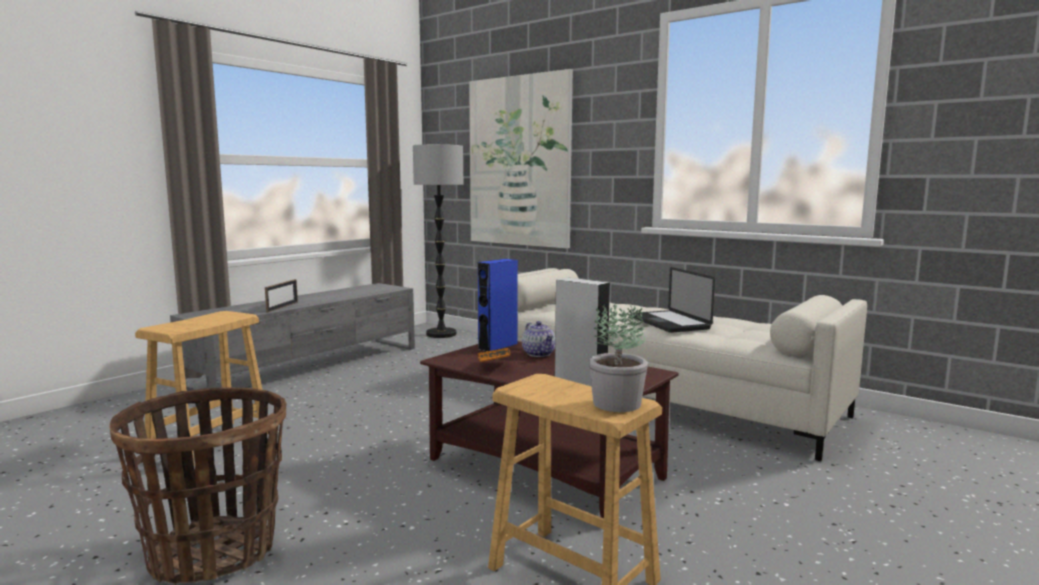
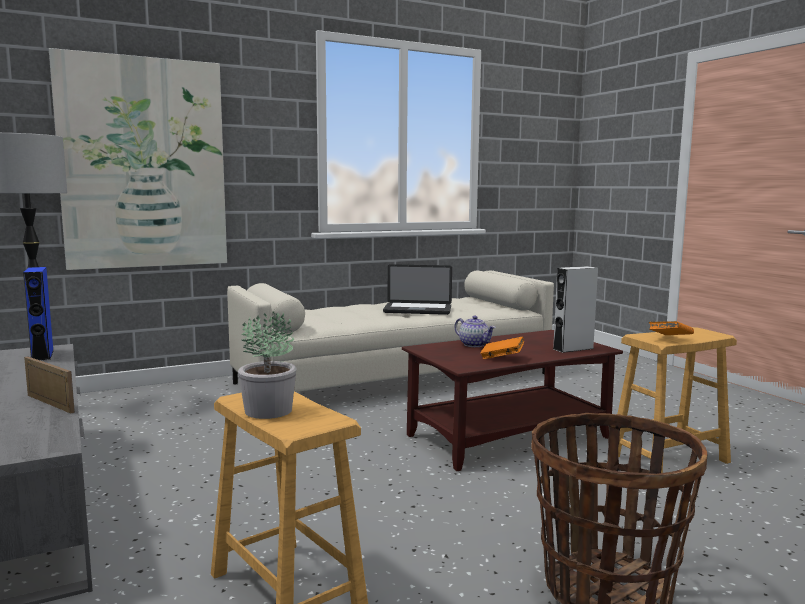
camera: 65 degrees left, 0 degrees up
(498, 346) = (437, 350): blue speaker -> blue speaker (42, 355)
(539, 354) = (474, 345): teapot -> teapot turned 45 degrees clockwise
(539, 391) = (670, 339): none -> orange book
(617, 404) = (699, 332): potted plant -> potted plant (269, 410)

